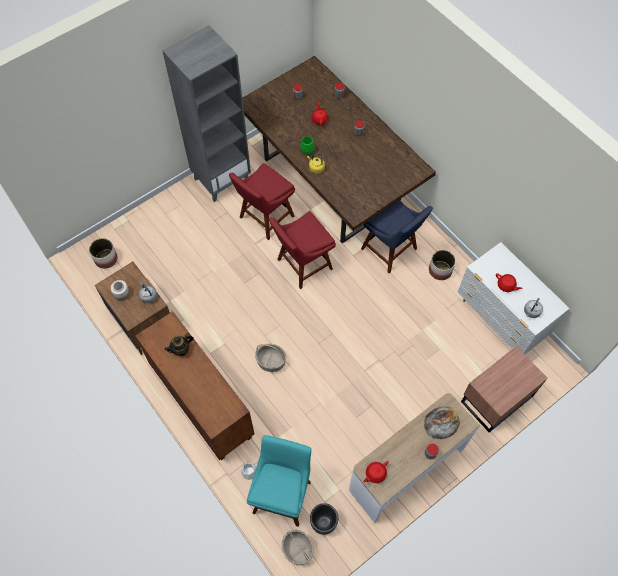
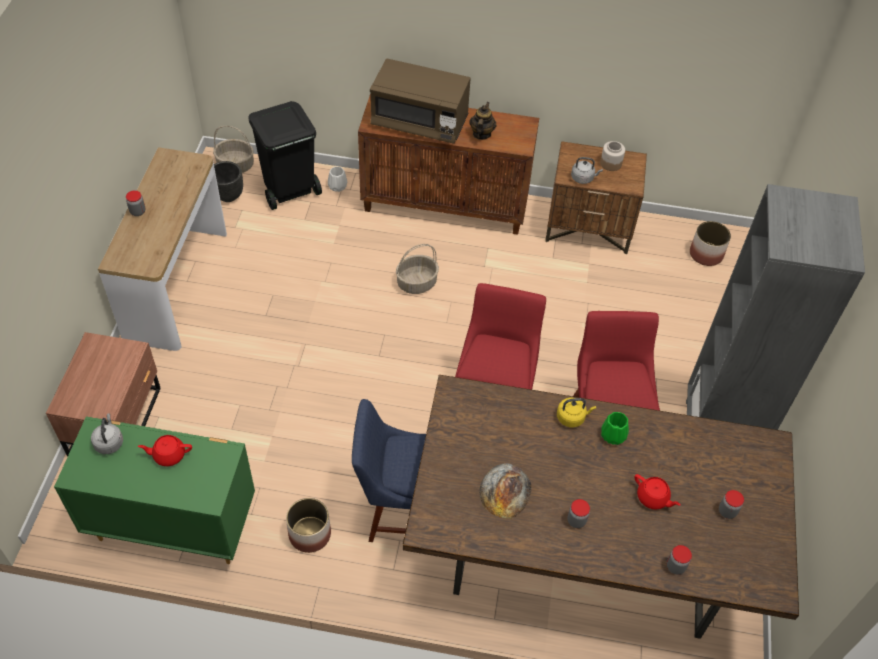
camera: 135 degrees right, 10 degrees down
(206, 388) = (419, 122): none -> brown microwave
(282, 494) = (289, 191): turquoise chair -> black trash can
(375, 474) = (184, 164): red teapot -> none
(441, 422) = (145, 245): bread -> bread (505, 490)
(500, 320) = (172, 525): white dresser -> green dresser

